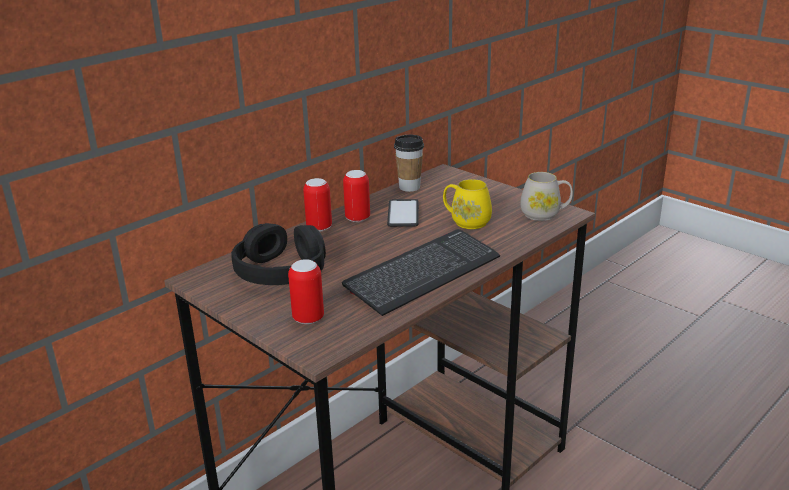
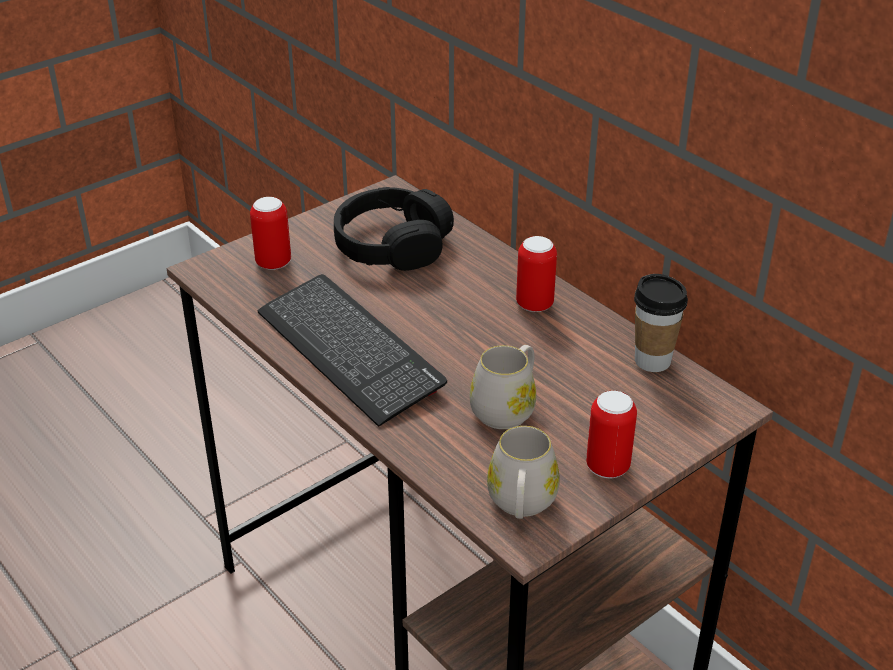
camera: 95 degrees right, 10 degrees up
(319, 228) = (509, 272): can -> can (607, 467)
(403, 214) = (544, 347): phone -> none
(466, 221) = (507, 408): yellow mug -> white mug

